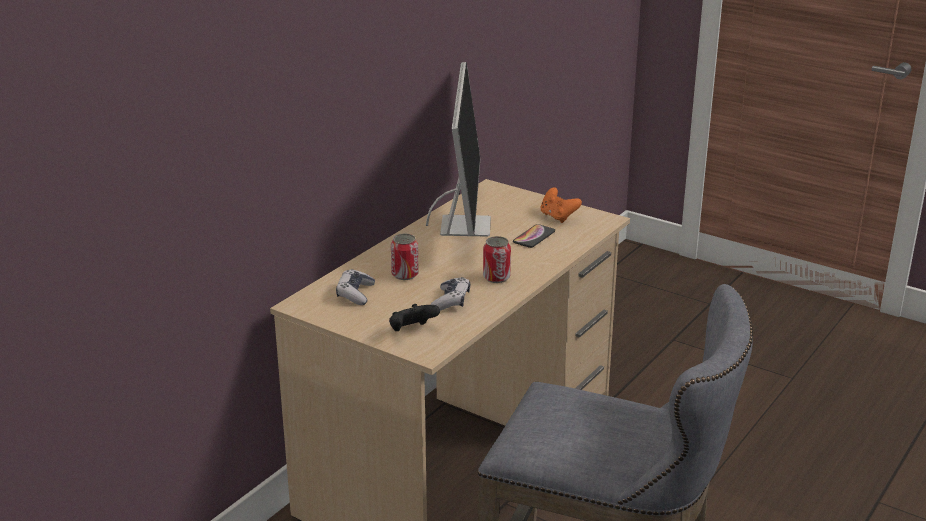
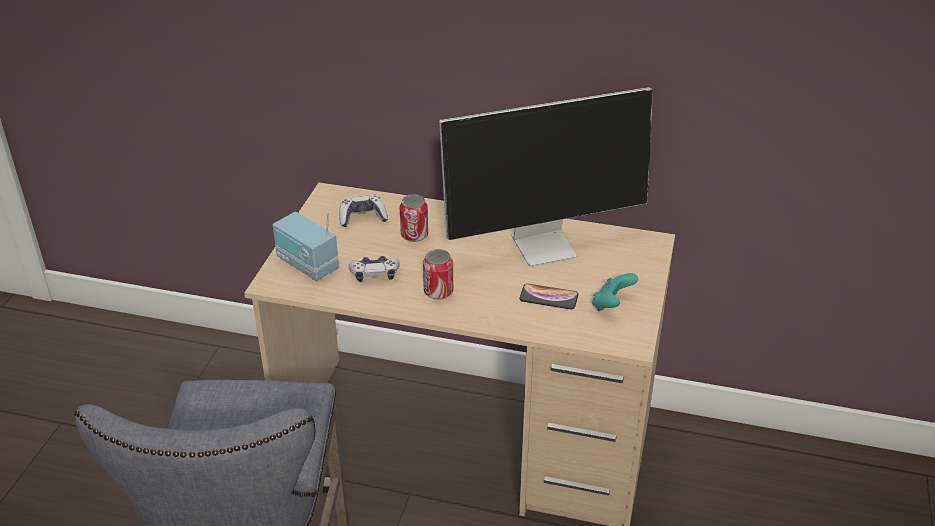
camera: 70 degrees right, 10 degrees up
(412, 331) = (307, 265): black game controller -> radio
(558, 217) = (611, 305): orange game controller -> turquoise game controller

